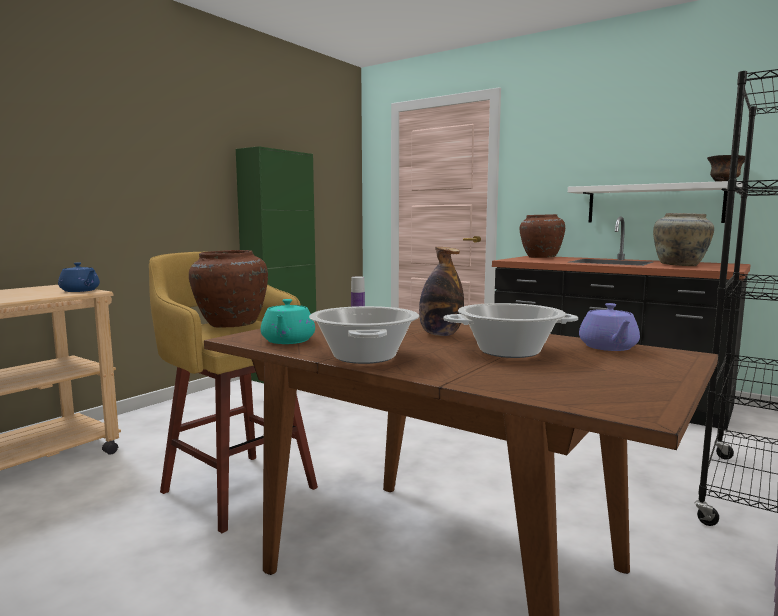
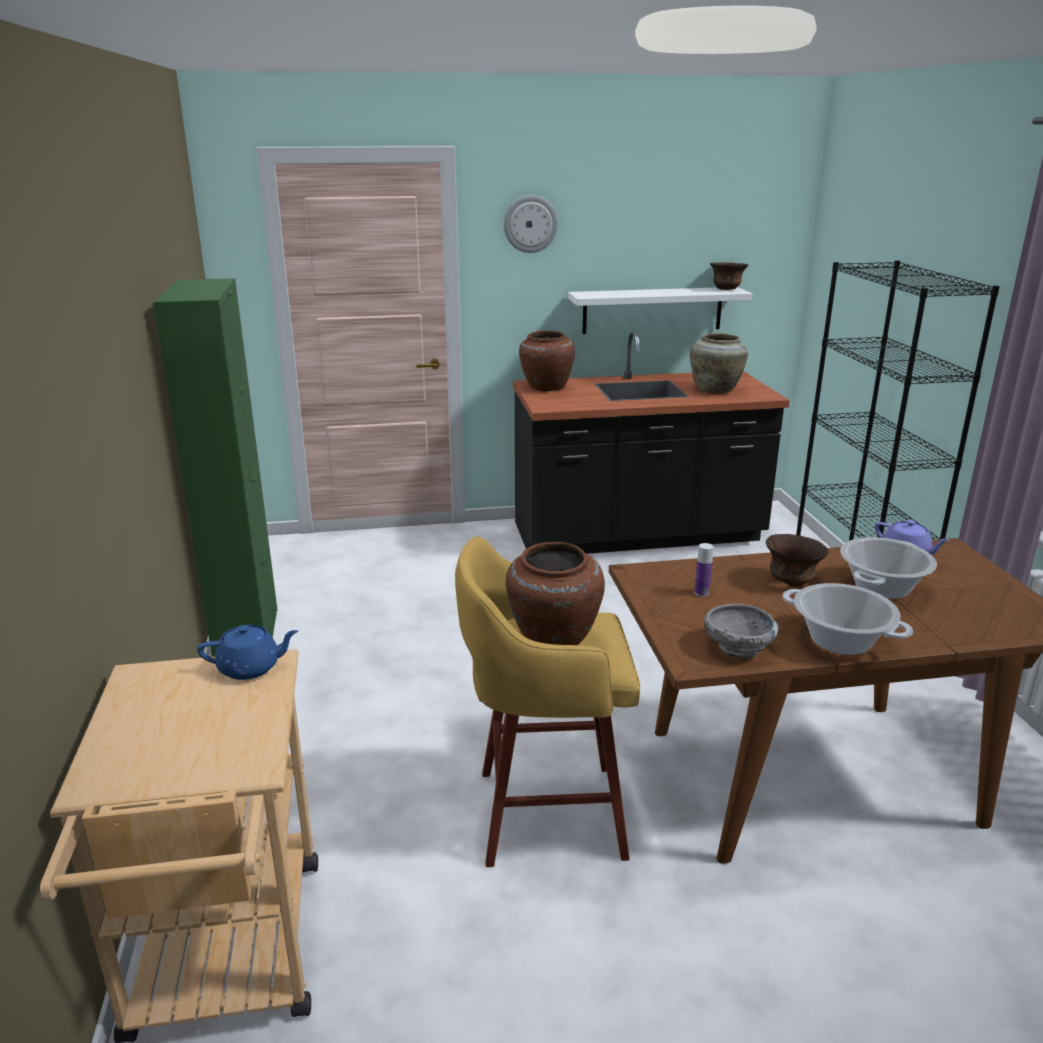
camera: 45 degrees left, 15 degrees up
(288, 341) = (737, 647): turquoise teapot -> grey bowl
(440, 334) = (791, 582): bottle -> brown bowl
(550, 136) = (530, 224): none -> wall clock

